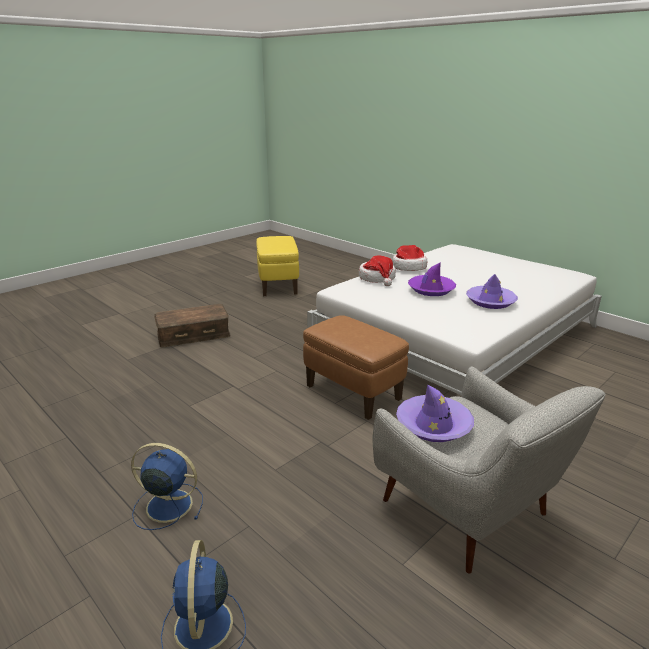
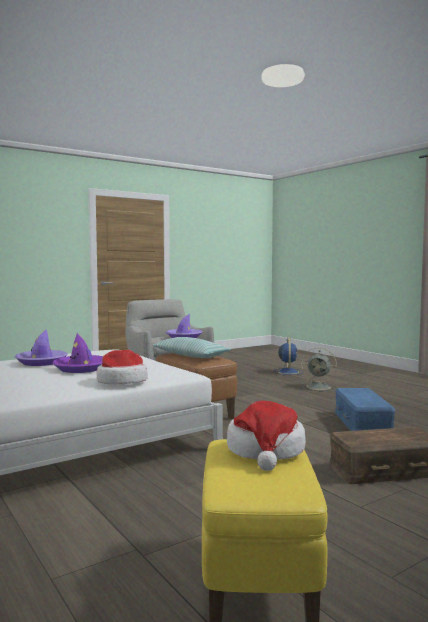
camera: 170 degrees left, 20 degrees down
(167, 391) = (363, 423): none -> blue storage box
(167, 505) = (319, 387): blue fan -> grey fan
(359, 331) = (190, 356): none -> pillow
(408, 267) = (55, 389): hat -> hat (266, 451)

